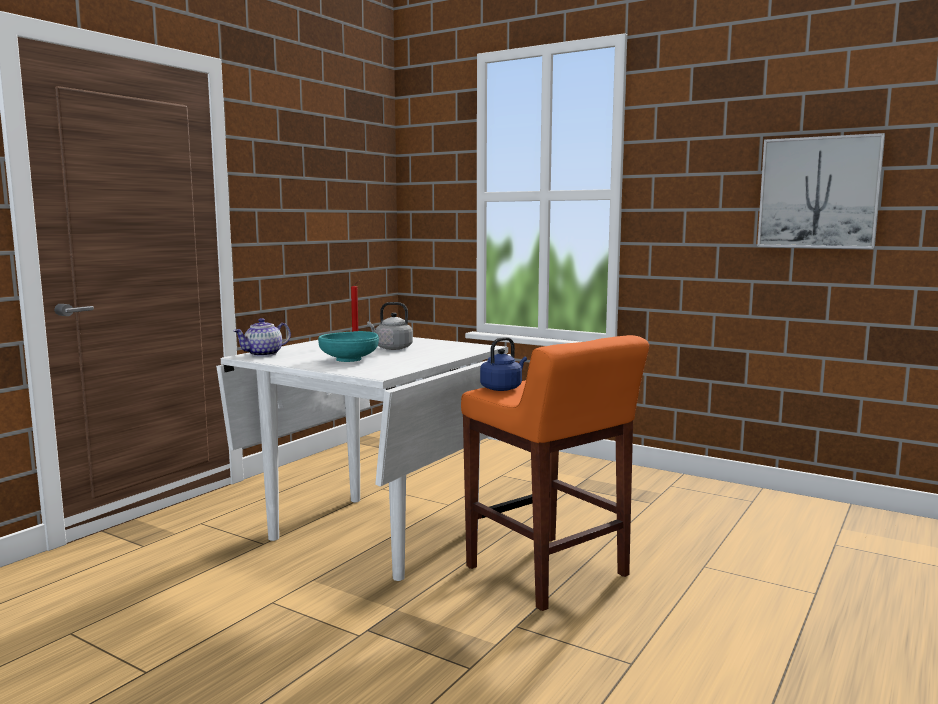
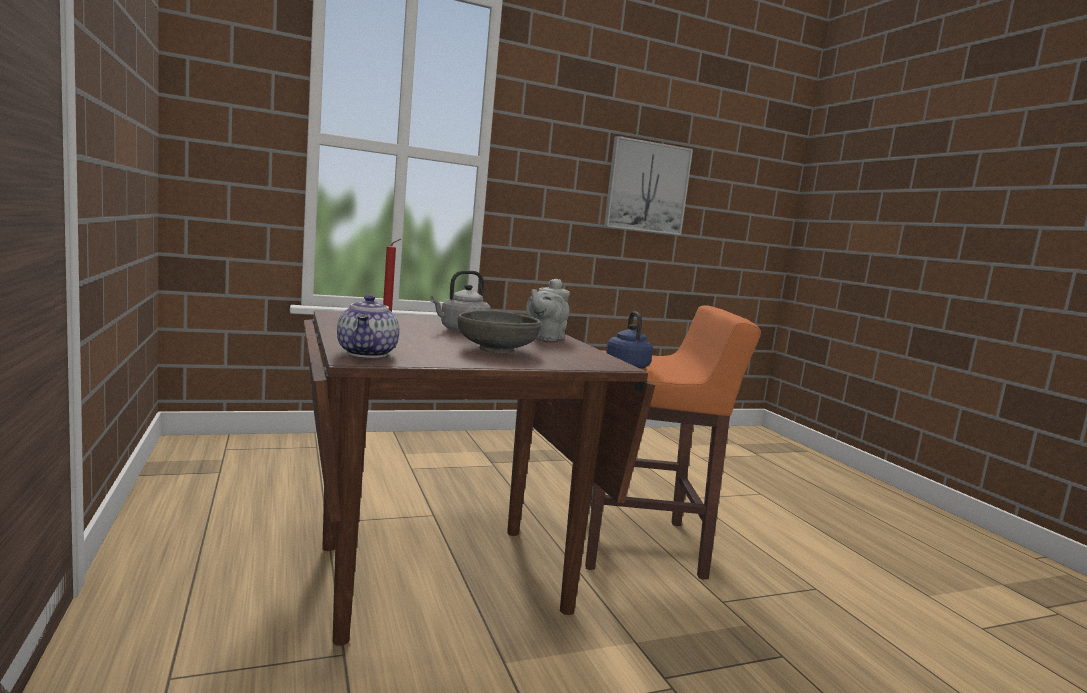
camera: 55 degrees left, 0 degrees up
(349, 359) = (497, 350): turquoise bowl -> grey bowl
(375, 534) = (441, 576): white dining table -> brown dining table
(434, 356) = (545, 338): none -> grey teapot

